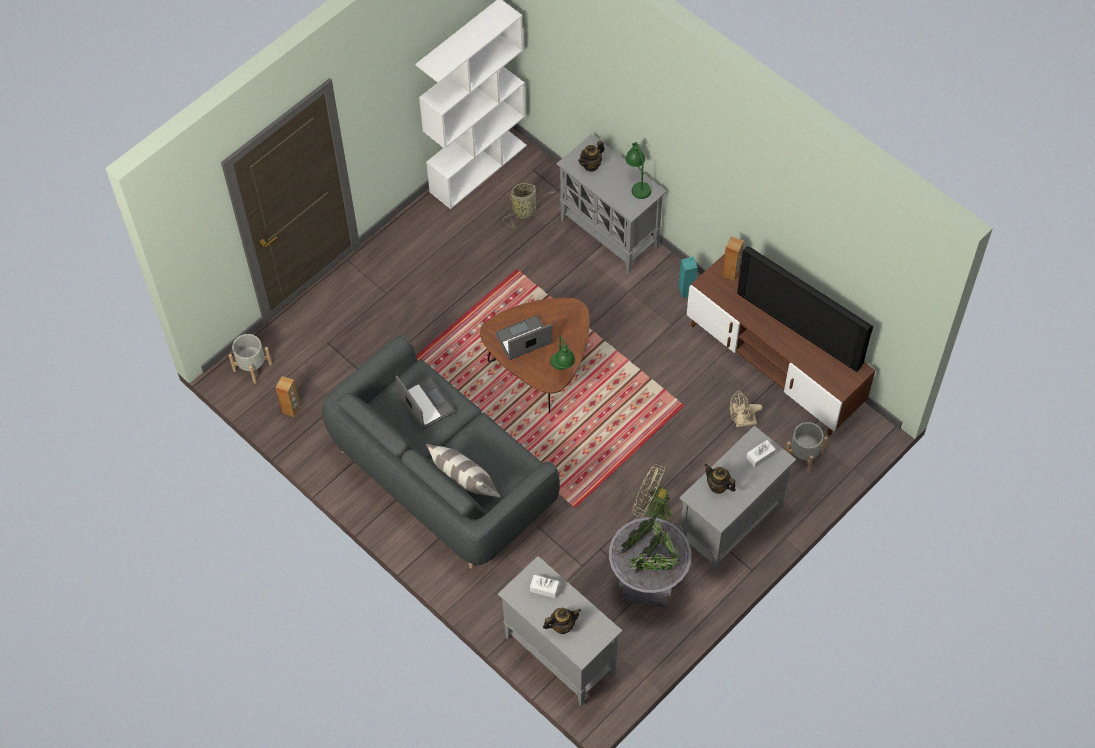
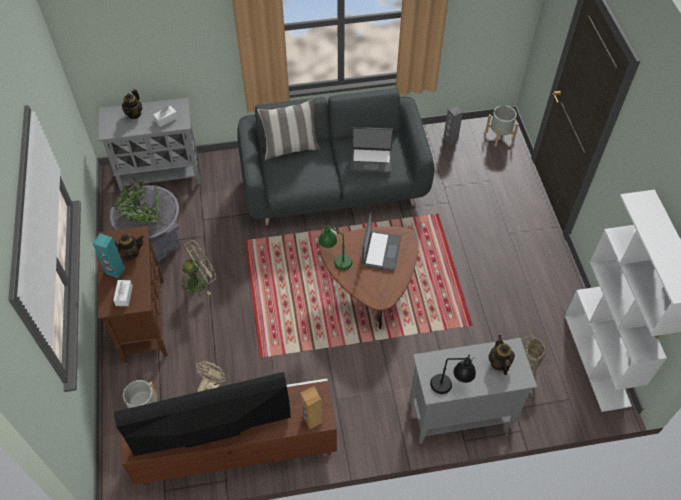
camera: 125 degrees right, 5 degrees down
(291, 409) = (450, 139): brown speaker -> grey speaker
(637, 184) = (450, 385): green table lamp -> black table lamp
(686, 291) = (359, 434): turquoise speaker -> turquoise speaker (115, 271)
(729, 526) = (144, 319): grey cabinet -> brown cabinet

